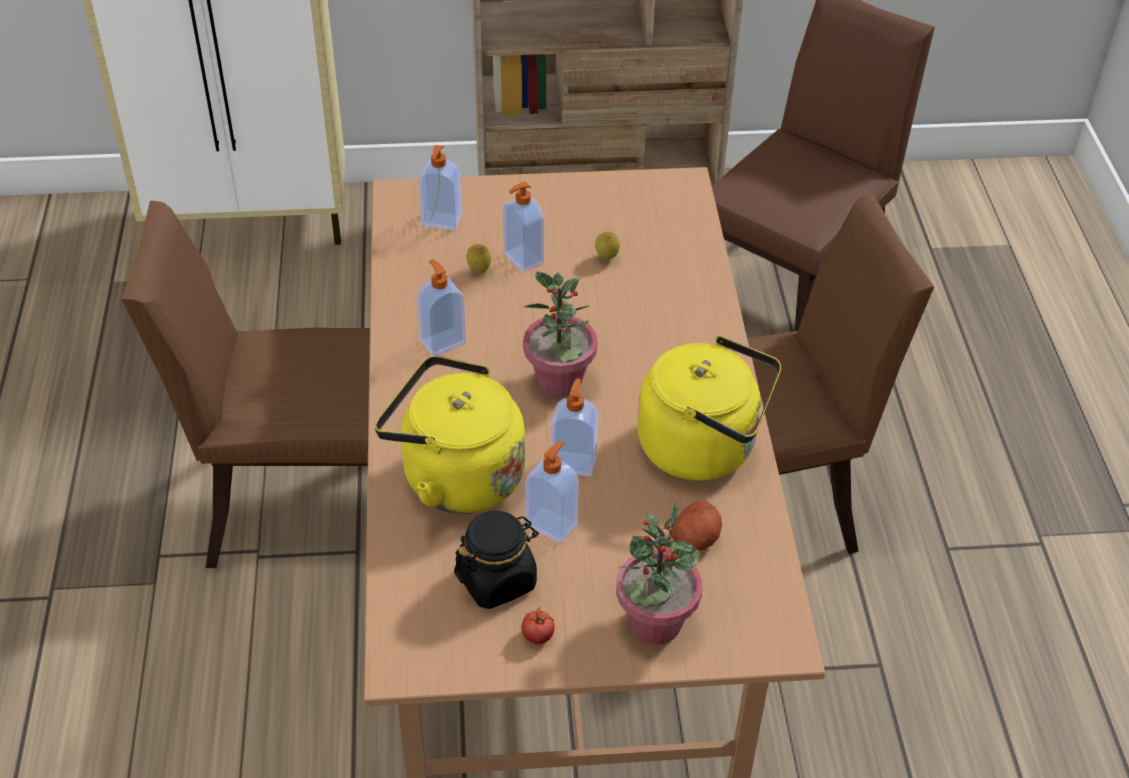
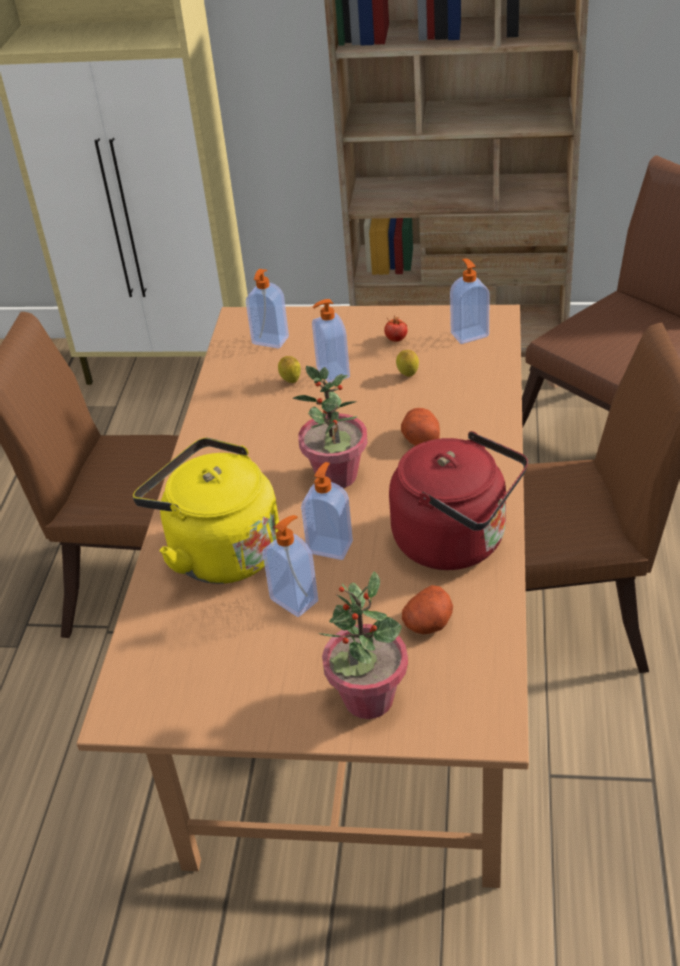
camera: 15 degrees right, 5 degrees down
(442, 341) = (241, 437): soap dispenser -> soap dispenser (469, 334)
(497, 580) = (229, 645): black jar -> none
(538, 636) = (253, 700): tomato -> tomato (396, 339)
(638, 332) = (420, 438): none -> potato
(704, 448) = (457, 541): yellow kettle -> red kettle

